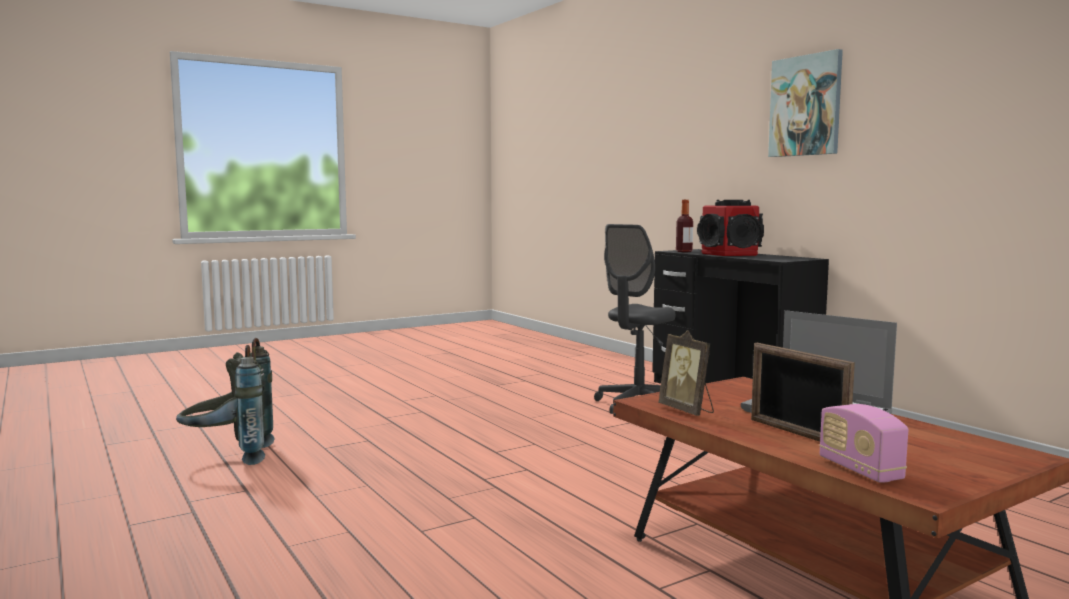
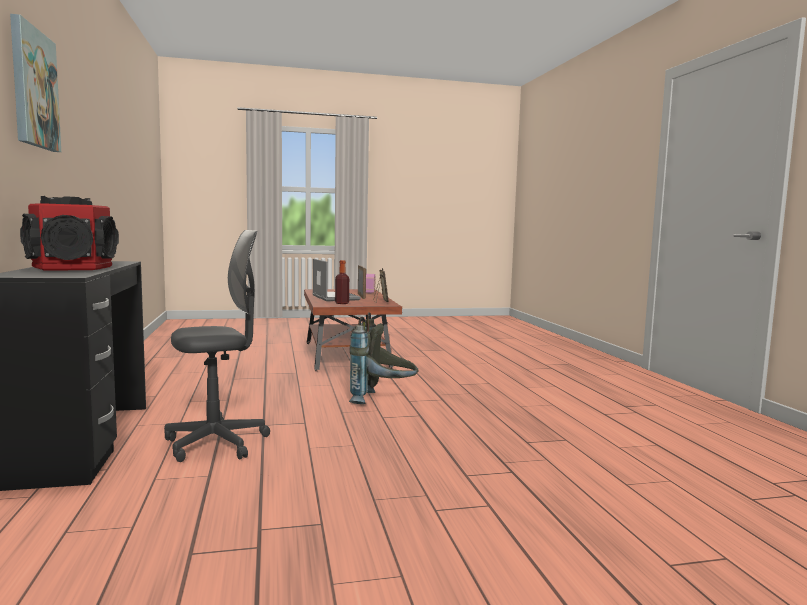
camera: 160 degrees left, 0 degrees up
(229, 456) = (650, 443): grey backpack -> grey backpack (383, 400)
(684, 251) = (68, 274): bottle -> bottle (342, 303)

